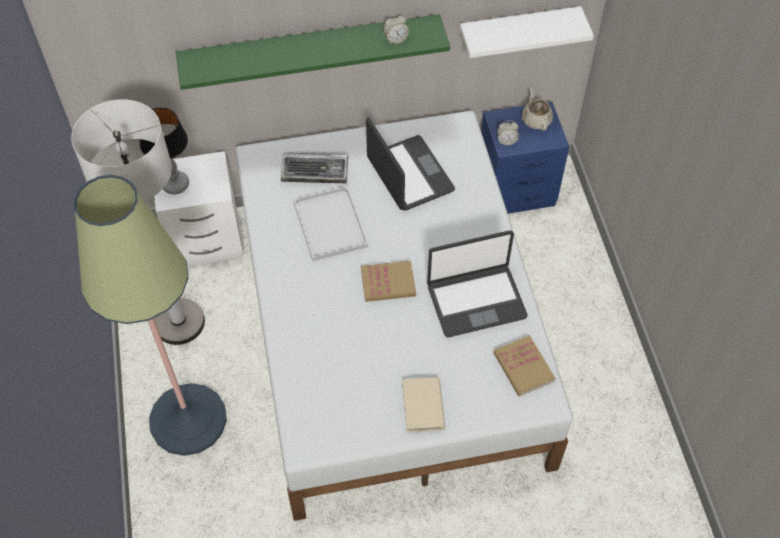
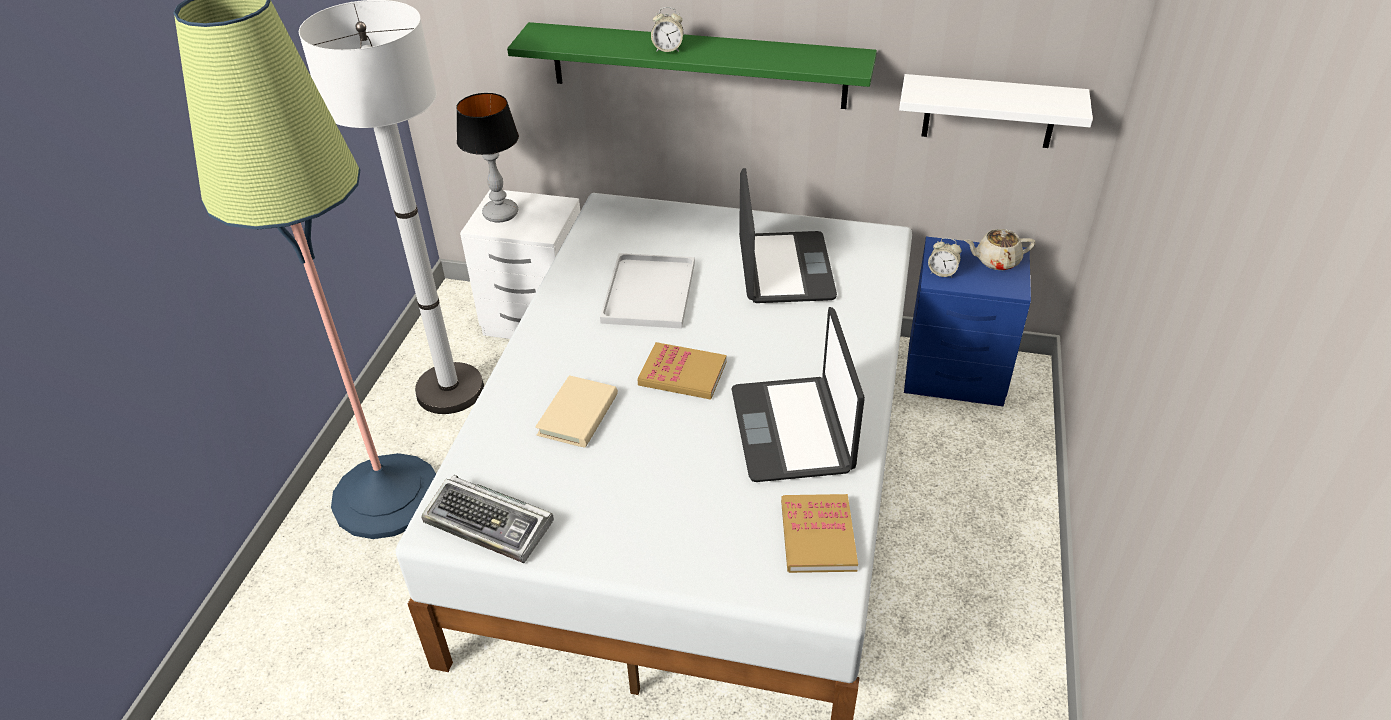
camera: 25 degrees right, 15 degrees down
(316, 171) = (668, 236): keyboard -> keyboard (490, 524)
(395, 39) = (801, 59): alarm clock -> alarm clock (668, 49)
(423, 406) = (636, 535): beige book -> beige book (578, 415)
(476, 300) = (793, 430): laptop -> laptop turned 75 degrees clockwise
(536, 120) = (996, 261): beige teapot -> beige teapot turned 105 degrees counterclockwise

